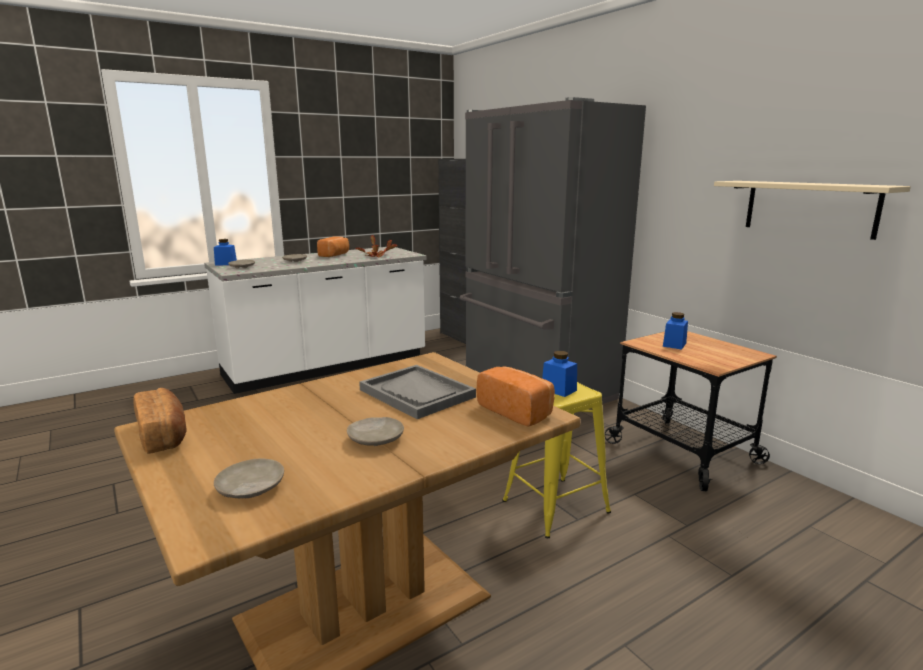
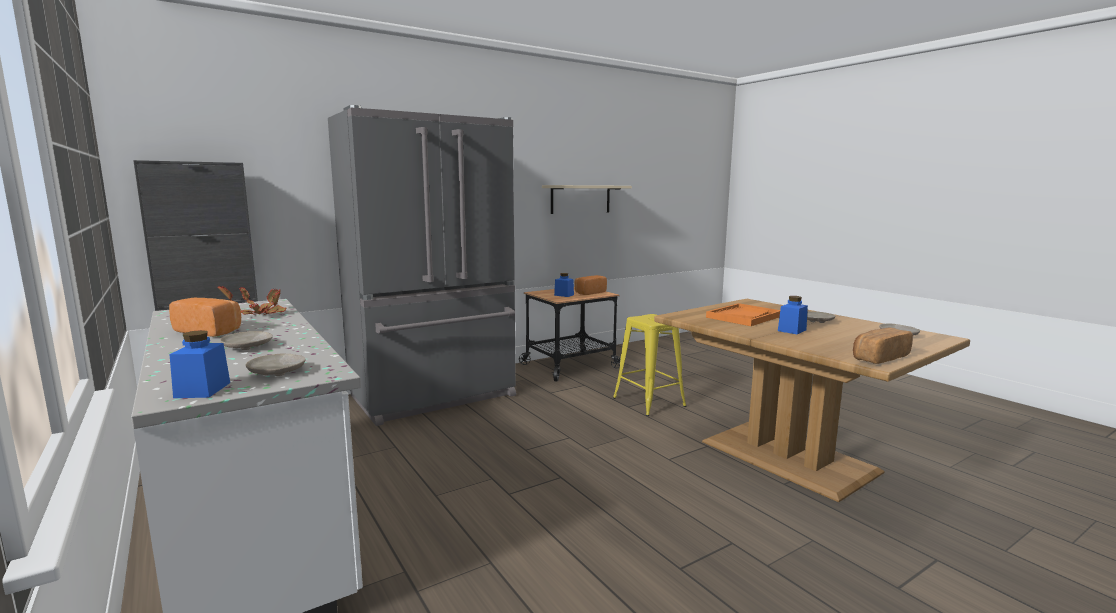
camera: 90 degrees left, 5 degrees down
(417, 393) = (744, 317): grey tray -> orange tray
(517, 411) = (750, 304): bread -> bread (589, 292)
(559, 390) = (651, 319): blue jar -> blue jar (792, 330)

